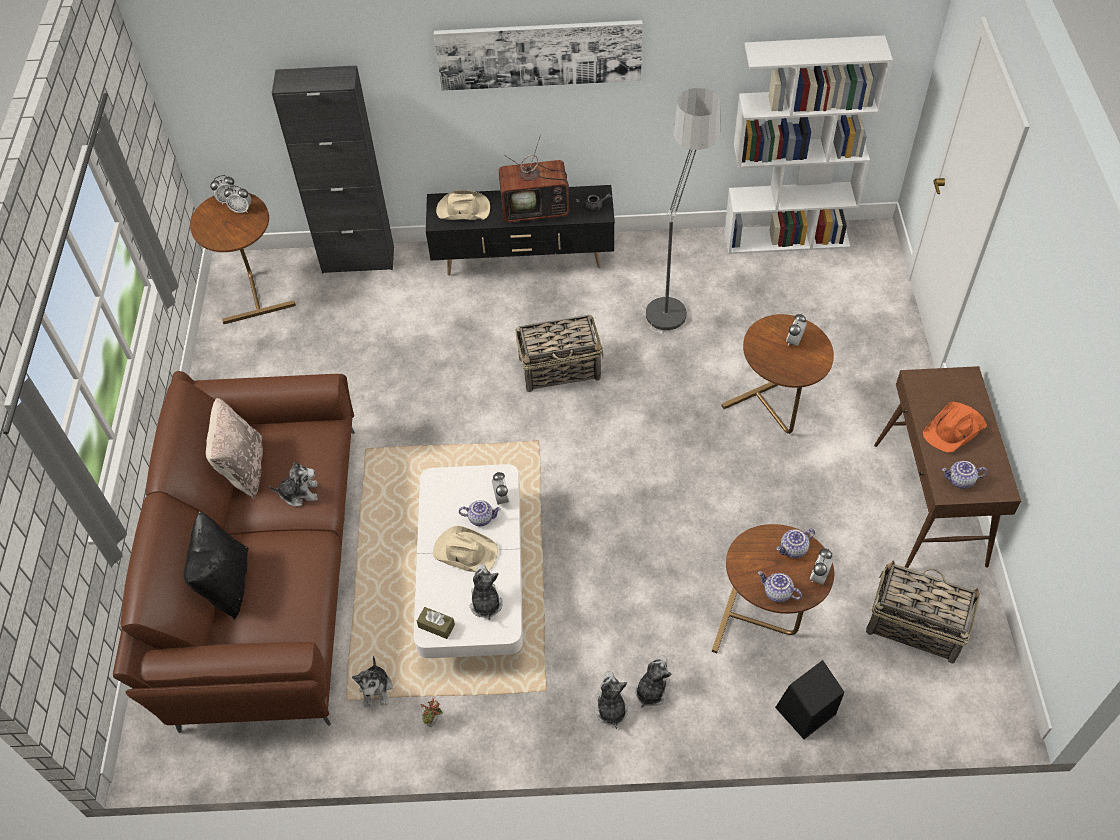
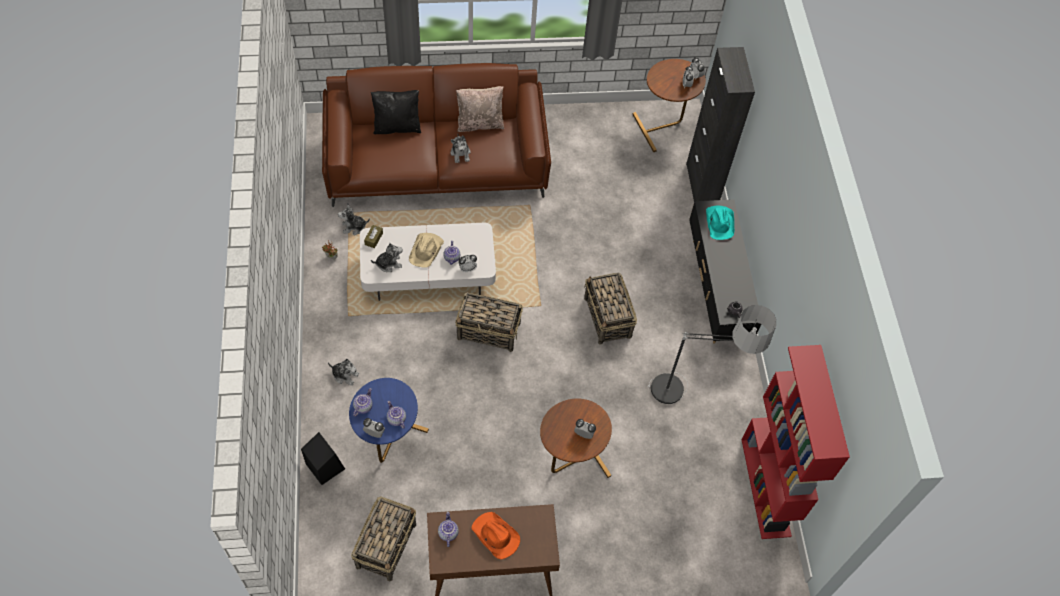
camera: 80 degrees right, 5 degrees up
(462, 209) = (720, 223): beige hat -> turquoise hat
(537, 207) = (728, 271): television -> none
(539, 54) = (787, 203): picture -> none
(578, 502) = (489, 331): none -> basket
(610, 709) = (333, 352): plush toy -> none
(764, 626) = (389, 445): brown side table -> blue side table
(787, 238) = (766, 487): white bookcase -> red bookcase

